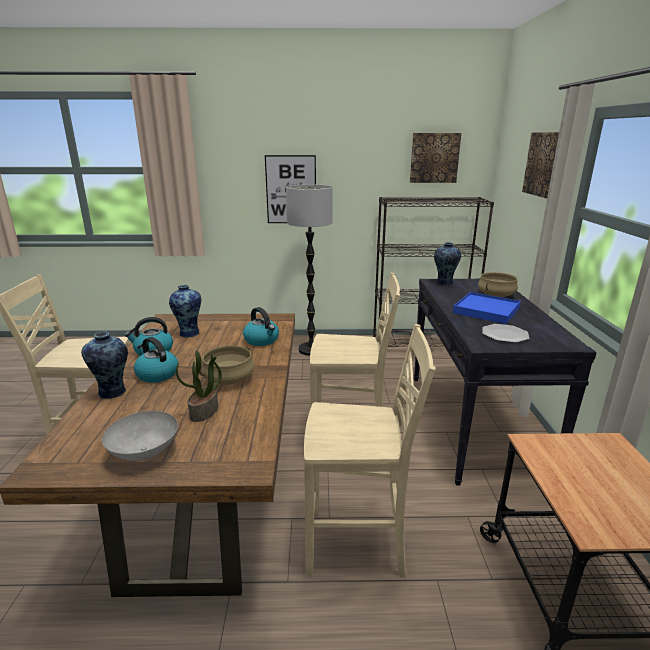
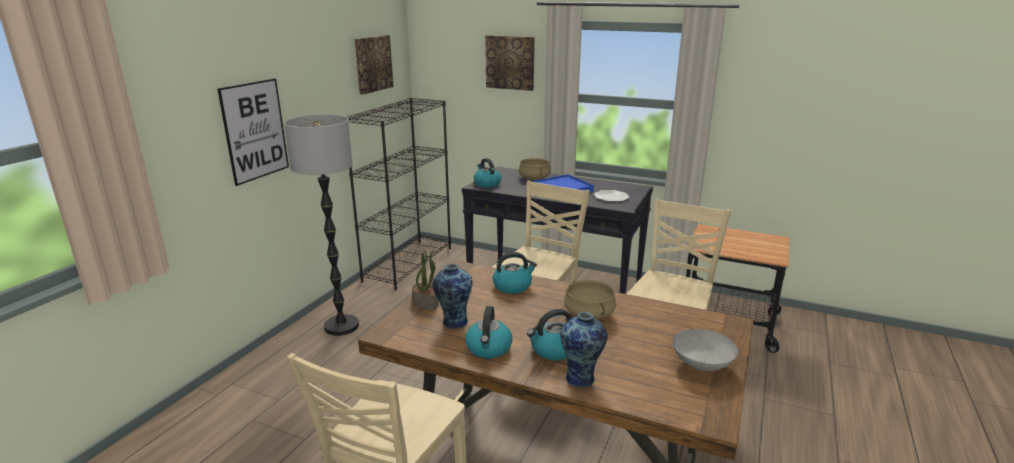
camera: 65 degrees left, 0 degrees up
(204, 412) = (645, 332): potted plant -> potted plant (426, 303)
(444, 283) = (487, 184): vase -> kettle

